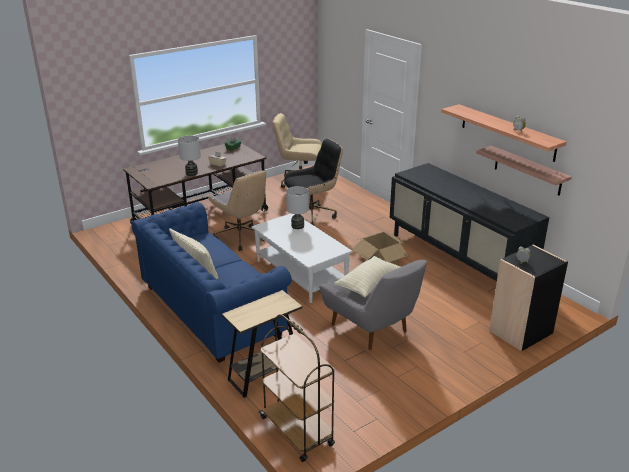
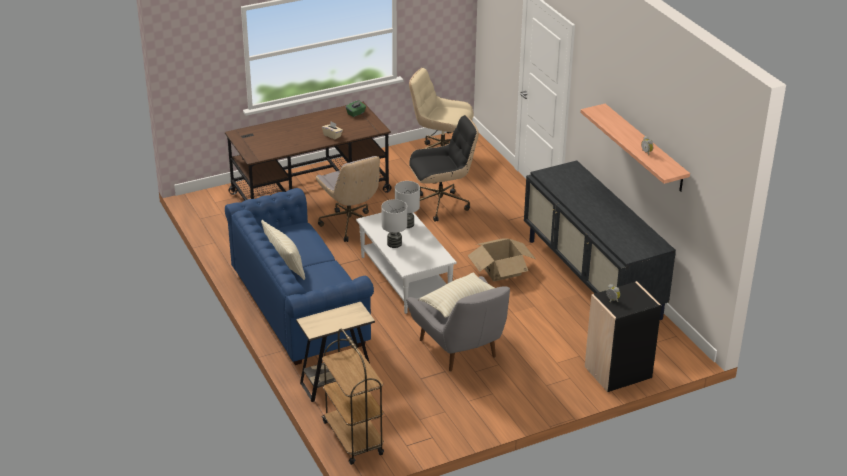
camera: 10 degrees right, 5 degrees up
(191, 173) = (300, 146): grey table lamp -> grey table lamp (394, 244)
(527, 170) = (660, 194): shelf -> none

